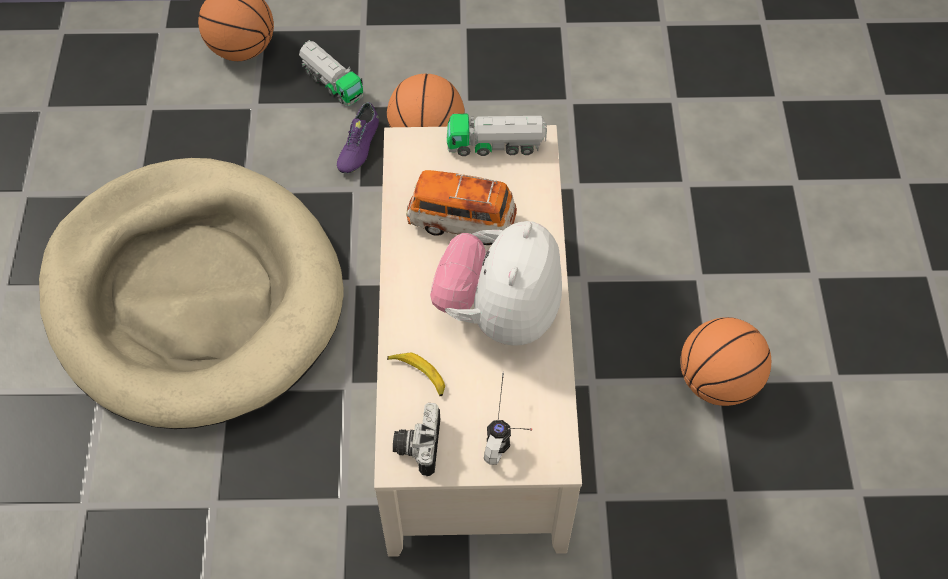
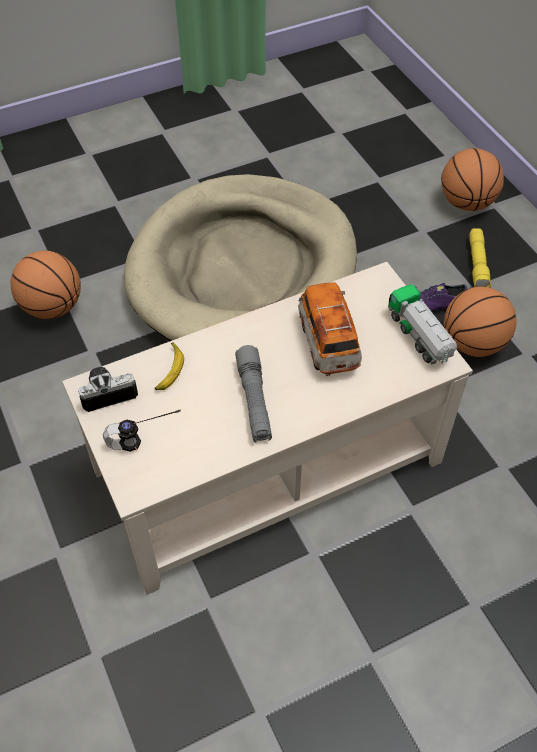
camera: 65 degrees right, 5 degrees down
(332, 83) = (478, 265): toy truck -> yellow flashlight
(499, 313) = (254, 400): plush toy -> grey flashlight
(717, 382) = (371, 661): basketball -> basketball (52, 307)

